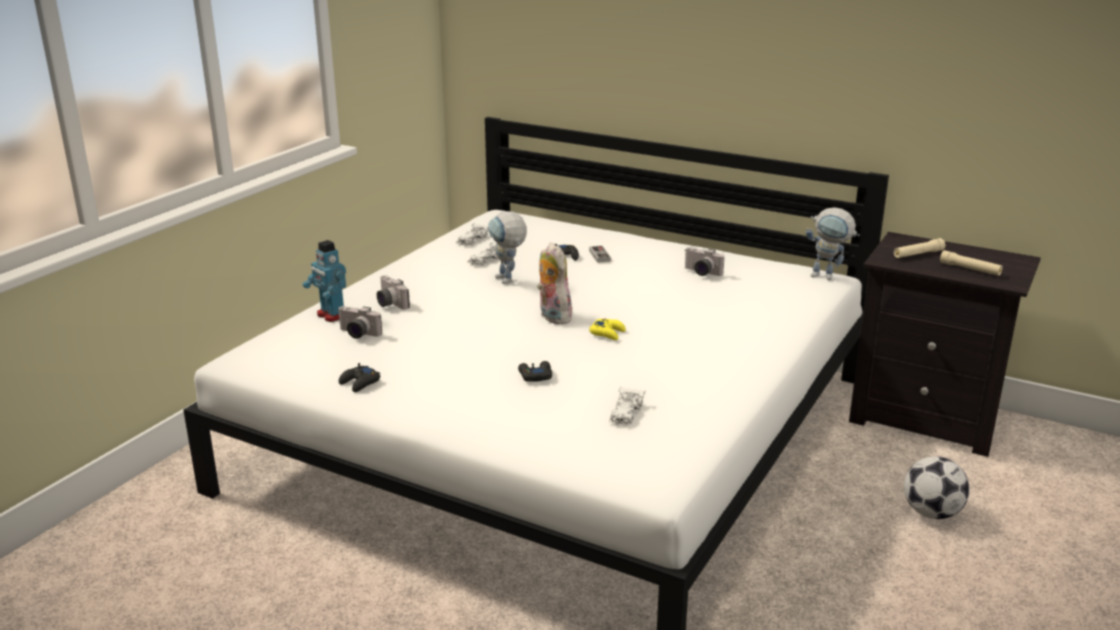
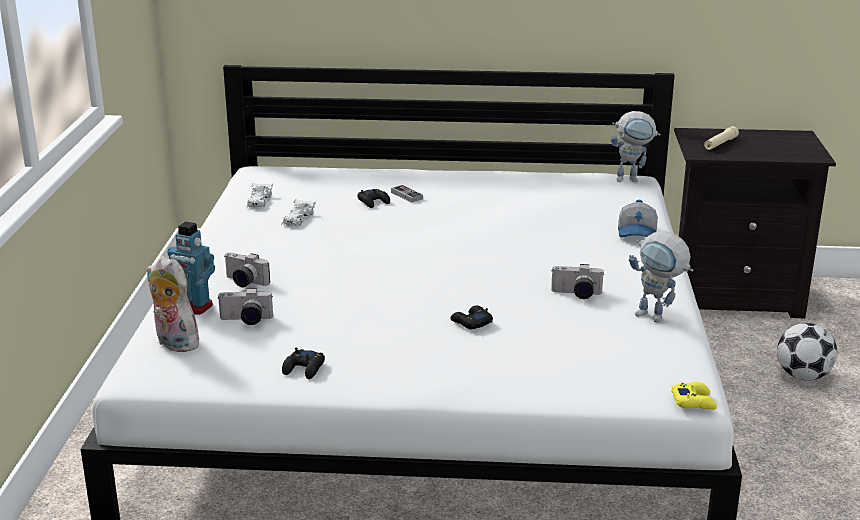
camera: 25 degrees left, 0 degrees up
(508, 281) = (344, 236): toy robot -> toy robot (657, 318)
(552, 316) = (427, 263): plush toy -> plush toy (174, 343)
(608, 333) = (496, 268): yellow game controller -> yellow game controller (693, 401)
(625, 413) = (591, 338): white toy car -> none
(701, 273) = (521, 195): camera -> camera (576, 294)
(777, 328) = (638, 233): none -> cap
(970, 269) = (773, 150): beige flashlight -> none

